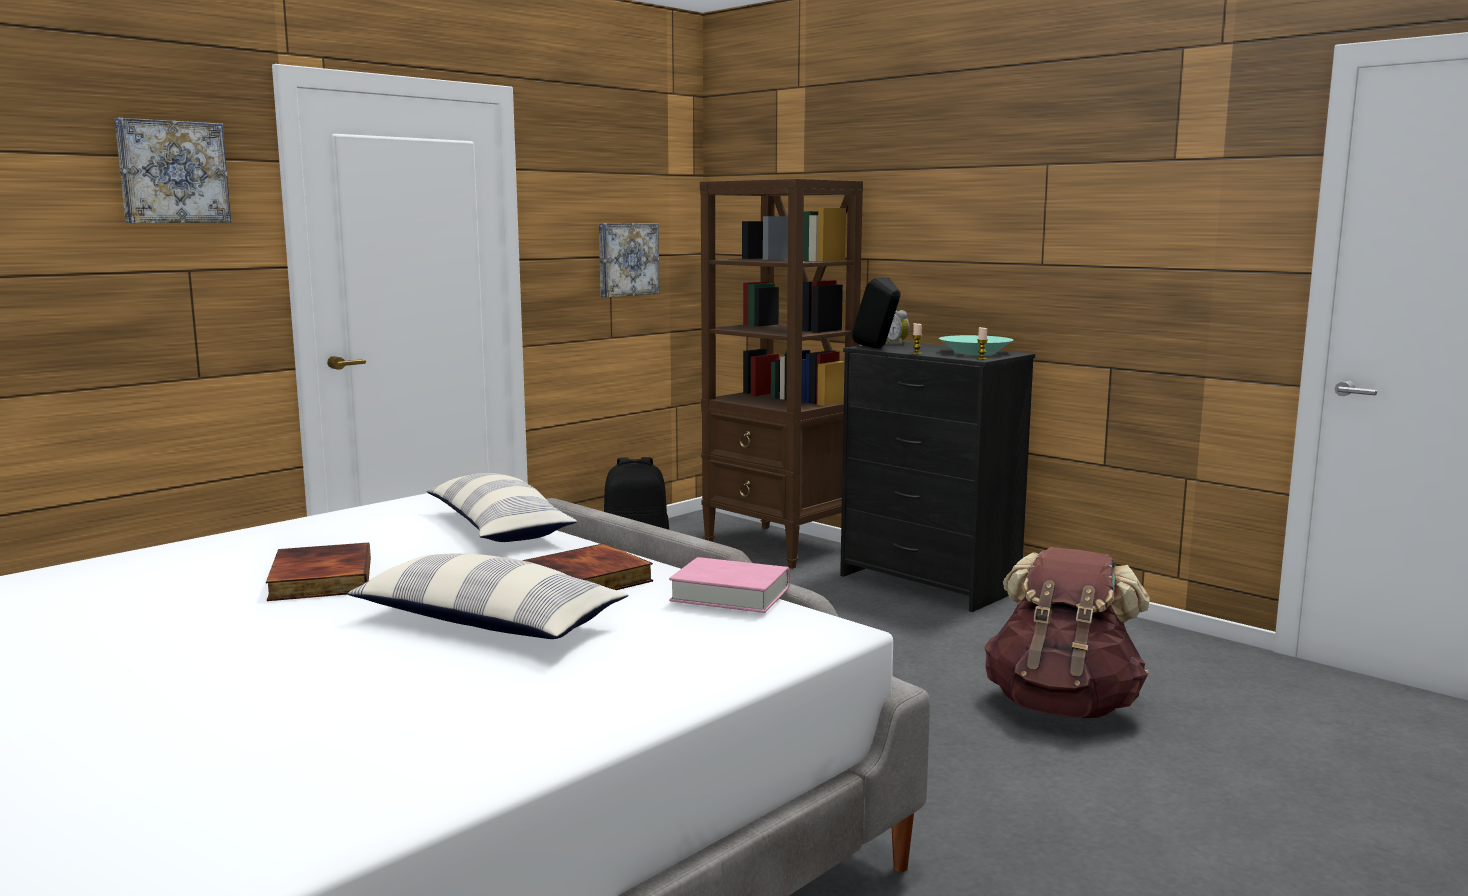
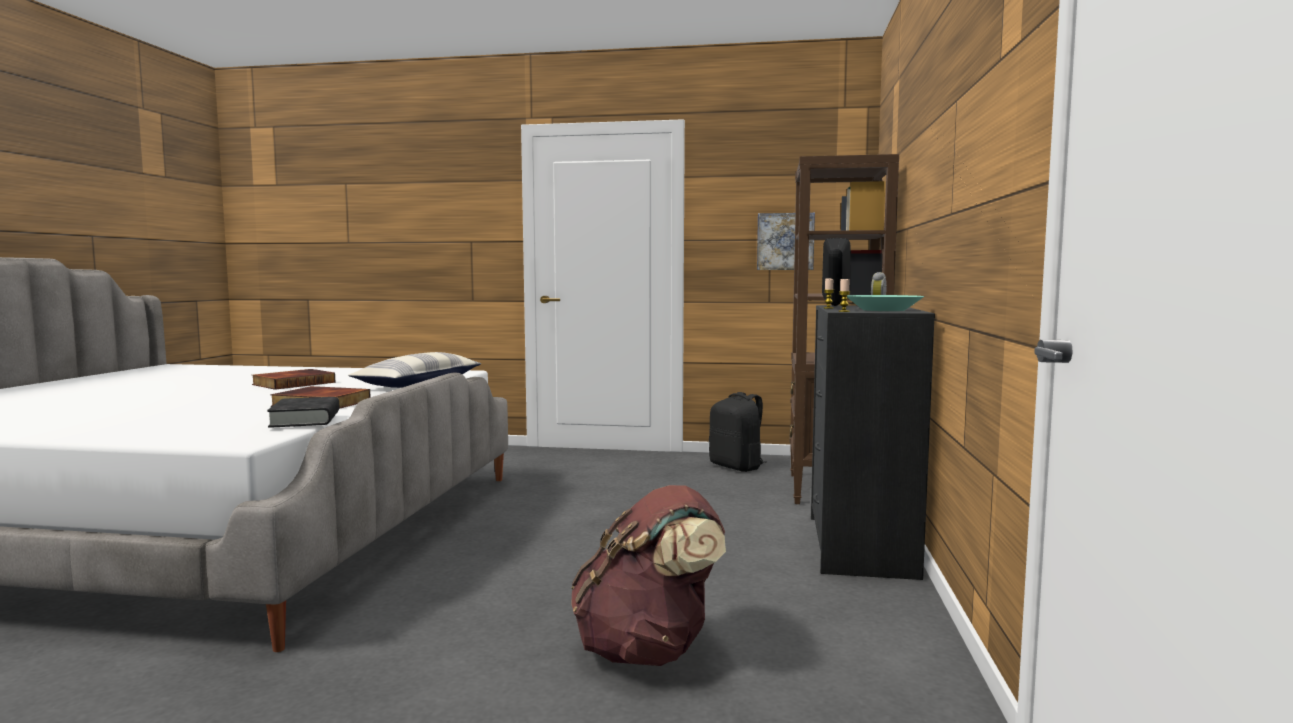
camera: 55 degrees right, 5 degrees down
(172, 172) = (464, 189): picture -> none
(487, 624) = (229, 405): pillow -> none
(730, 594) = (305, 419): pink book -> black book

